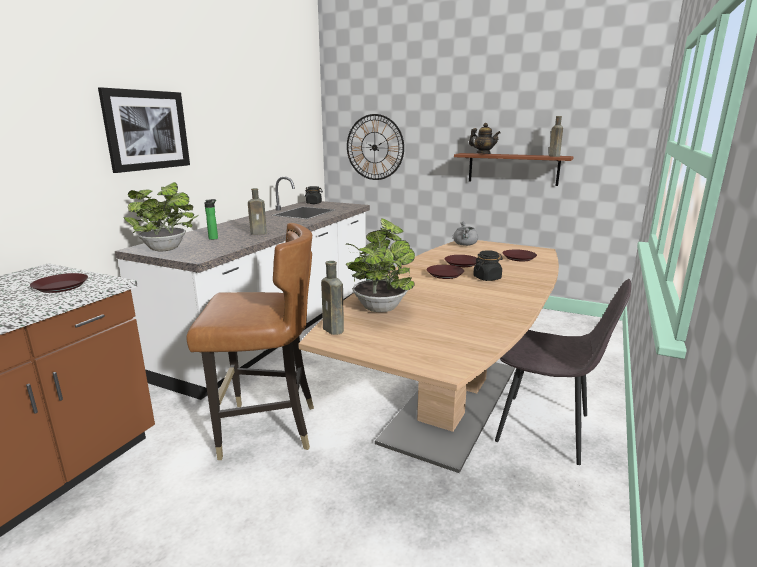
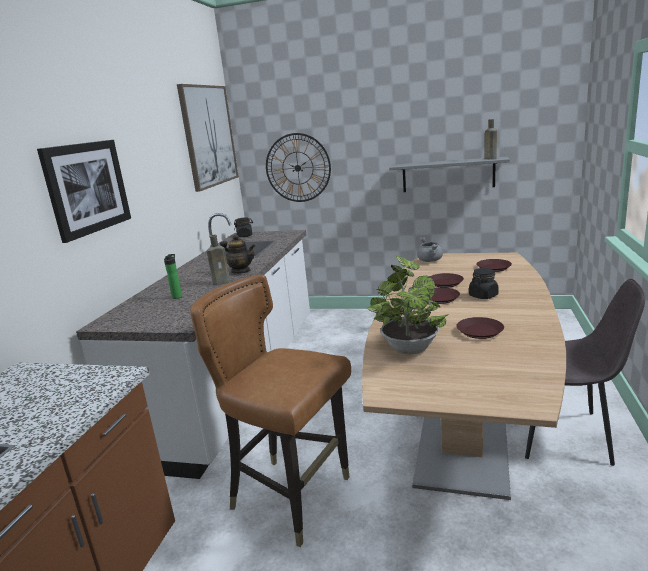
camera: 10 degrees left, 0 degrees up
(60, 287) = (66, 391): brown plate -> brown plate (479, 332)
(167, 249) = (137, 320): potted plant -> none
(266, 429) = (291, 497): brown chair -> brown chair turned 135 degrees counterclockwise
(292, 107) = (209, 136): none -> picture
(334, 330) = (386, 383): brown bottle -> none
(483, 154) = (417, 163): teapot -> teapot (241, 271)
(513, 169) = (448, 175): brown shelf -> grey shelf

